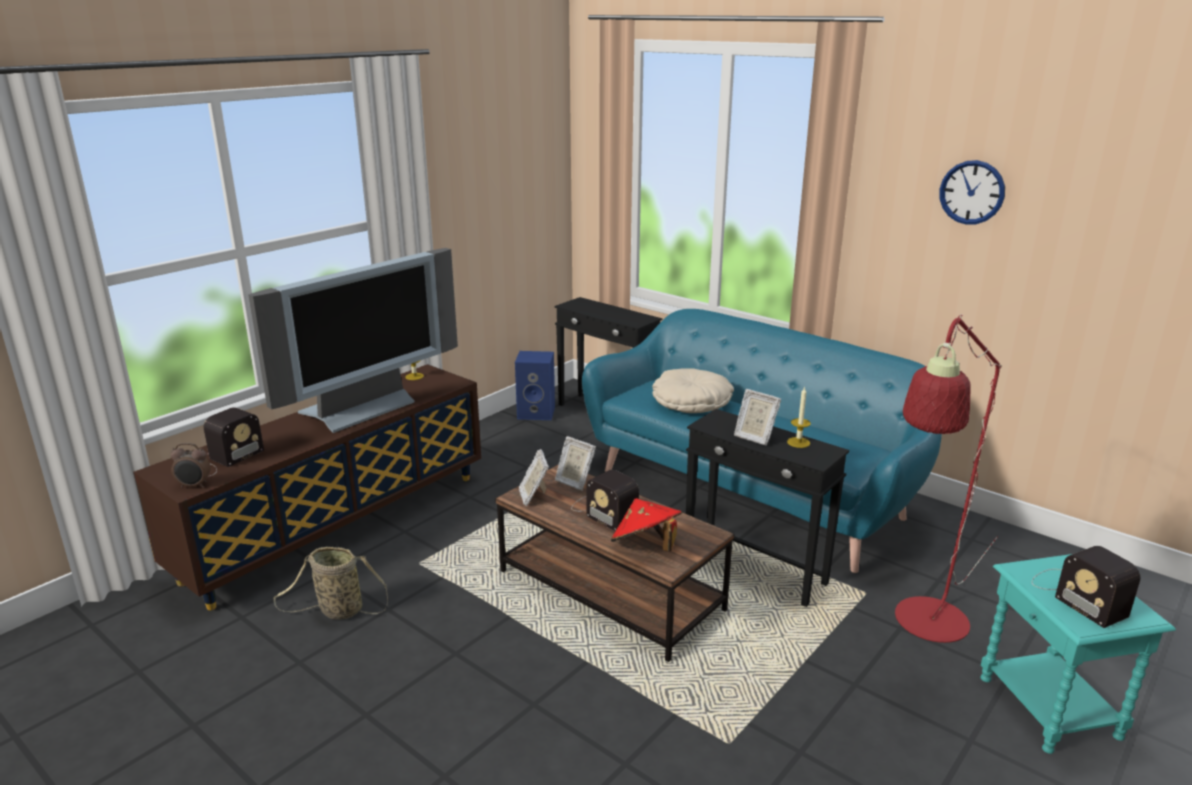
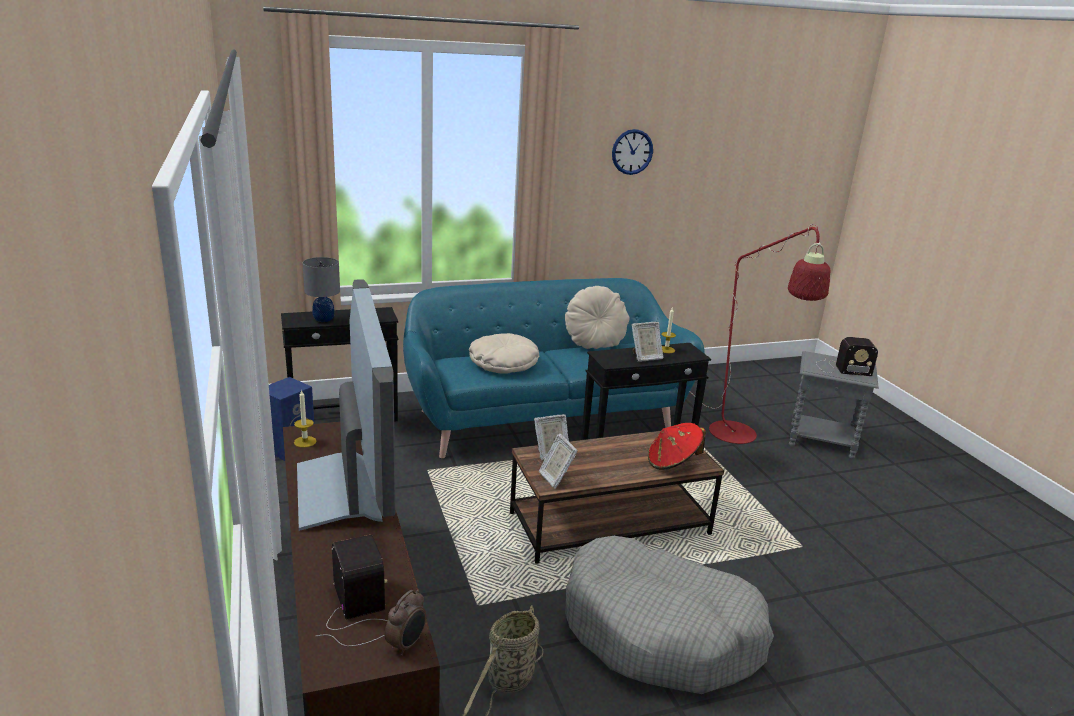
camera: 60 degrees left, 0 degrees up
(466, 673) = (660, 631): none -> grey dog bed
(534, 496) = (555, 478): picture frame -> picture frame turned 45 degrees clockwise
(592, 310) = (324, 319): none -> grey table lamp
(603, 511) = (608, 459): radio -> none
(821, 427) = (594, 345): none -> beige pillow
(1051, 706) = (822, 439): turquoise side table -> grey side table

